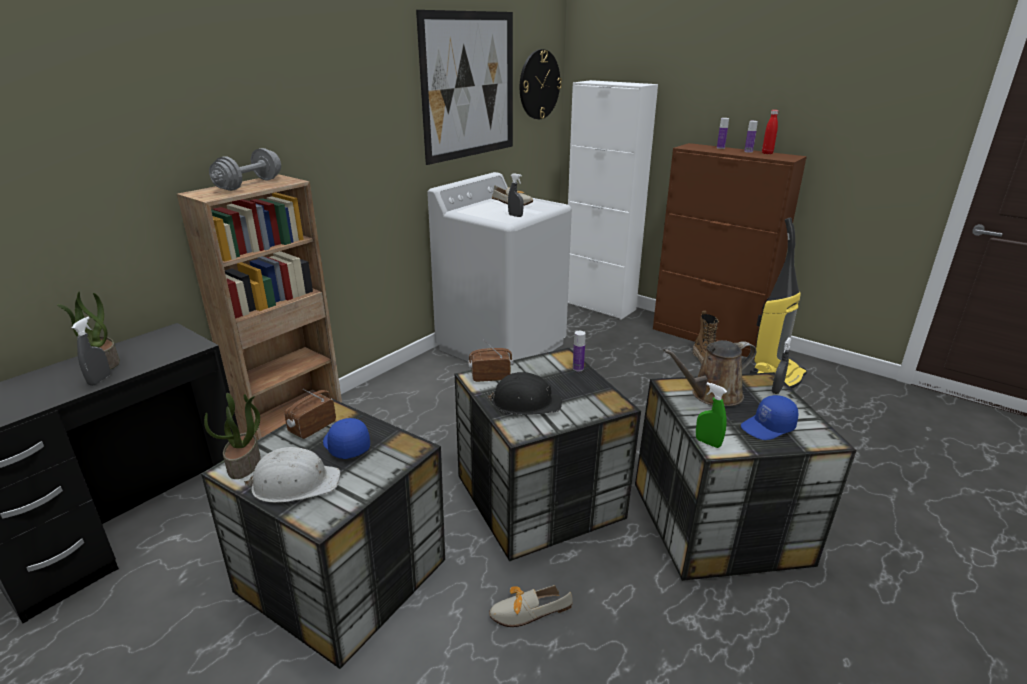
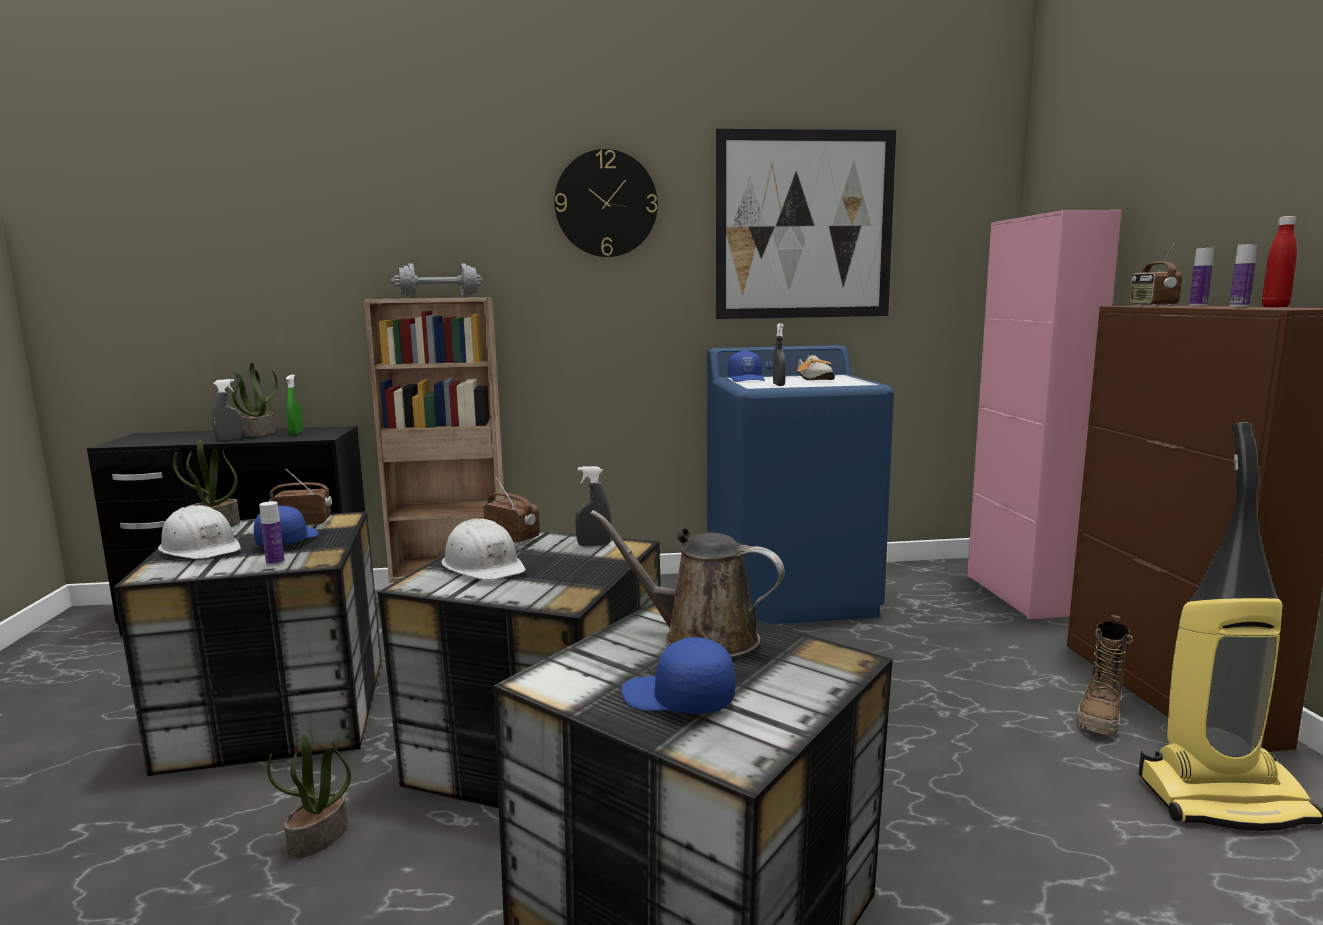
camera: 45 degrees right, 15 degrees down
(476, 212) = (747, 379): none -> blue cap
(502, 346) = (791, 594): white washing machine -> blue washing machine
(524, 612) = (318, 839): shoe -> potted plant
(525, 403) = (483, 565): black hard hat -> white hard hat
(539, 84) = (955, 233): wall clock -> wall clock (606, 204)
(578, 368) = (615, 559): bottle -> bottle (275, 562)
(599, 306) = (1020, 595): white cabinet -> pink cabinet
(698, 147) = (1152, 305): none -> radio
(708, 443) = (548, 671): green spray bottle -> green spray bottle (296, 433)
(777, 390) = (828, 675): grey spray bottle -> grey spray bottle (594, 545)

